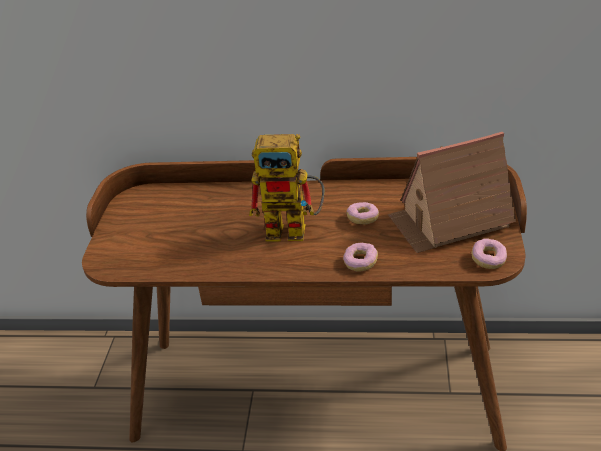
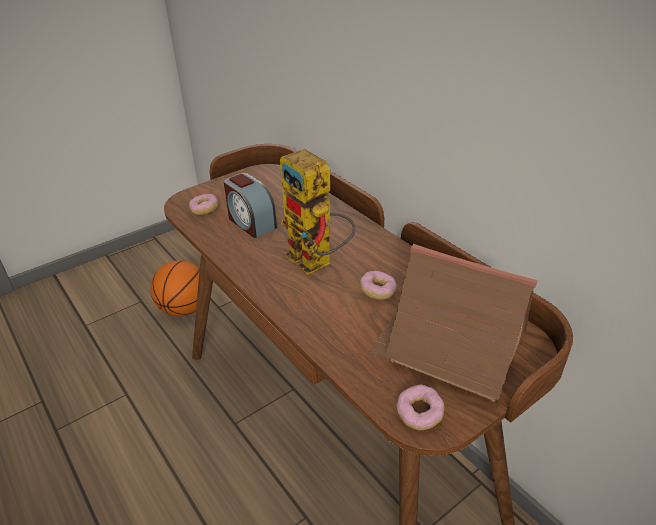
camera: 45 degrees right, 0 degrees up
(60, 414) = (184, 309): none -> basketball
(196, 239) = (251, 222): none -> alarm clock
(360, 263) = (315, 324): donut -> donut (204, 210)

